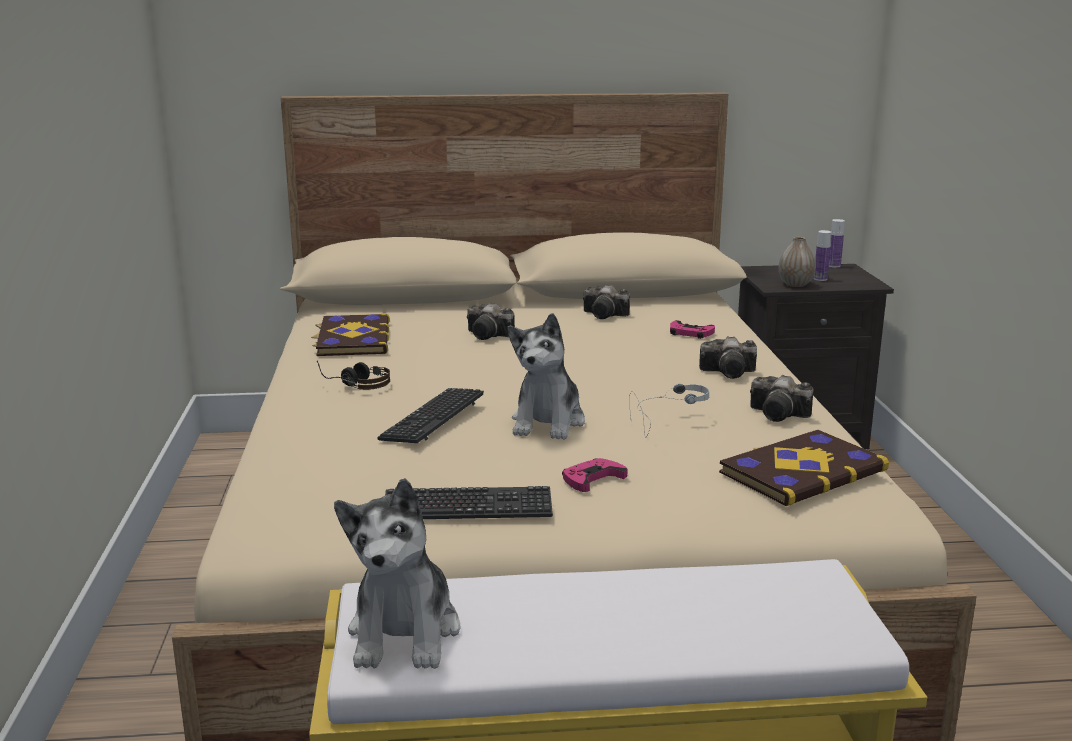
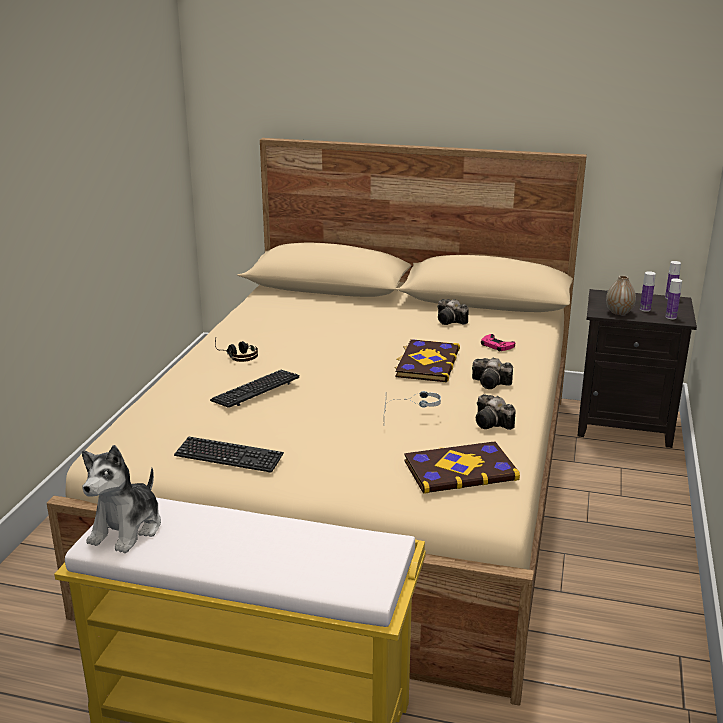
camera: 20 degrees right, 5 degrees up
(352, 339) = (264, 319): book -> book (426, 363)
(490, 335) = (355, 328): camera -> none
(548, 422) = (333, 403): plush toy -> none
(592, 479) = (321, 451): pink game controller -> none
(856, 283) = (671, 317): none -> bottle

